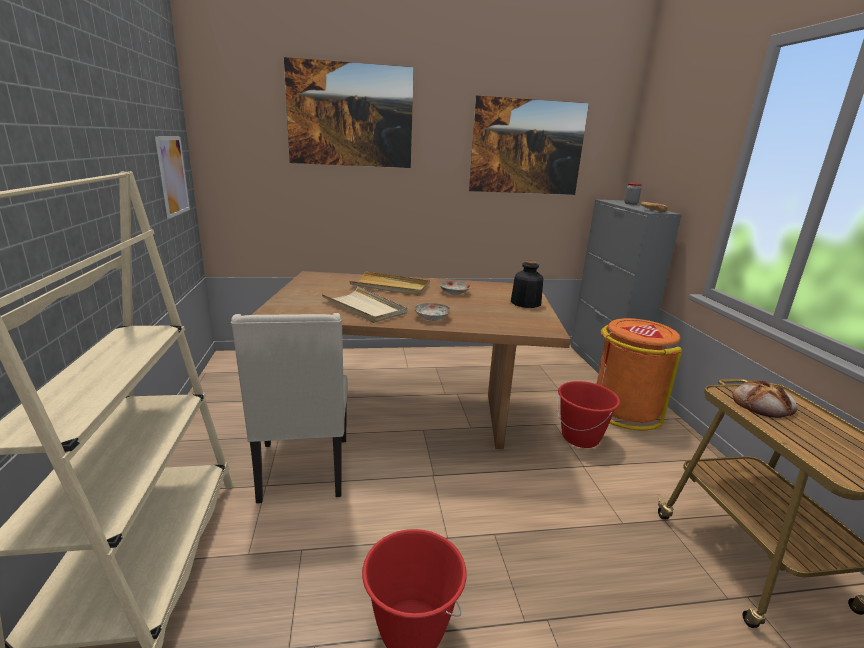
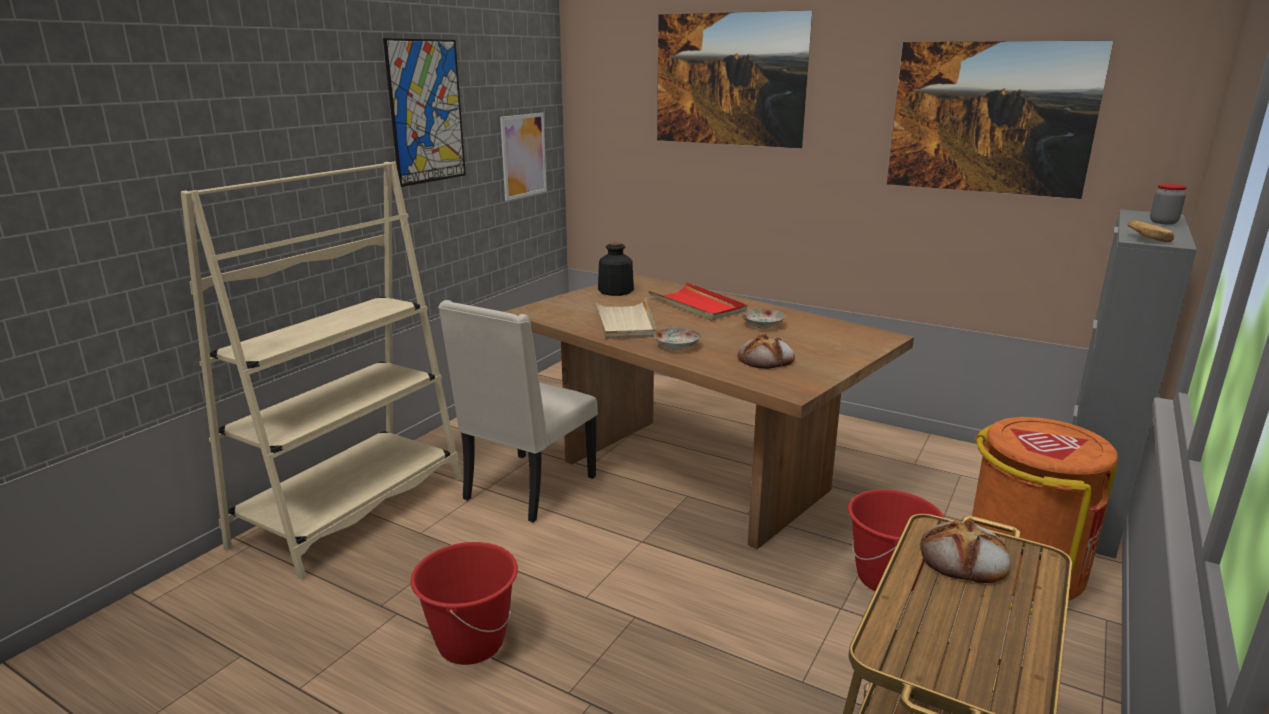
camera: 40 degrees right, 0 degrees up
(105, 123) = (426, 112): none -> picture
(391, 286) = (697, 305): beige tray -> red tray
(498, 314) = (766, 359): none -> bread
(525, 303) = (834, 355): bottle -> bottle (615, 291)

